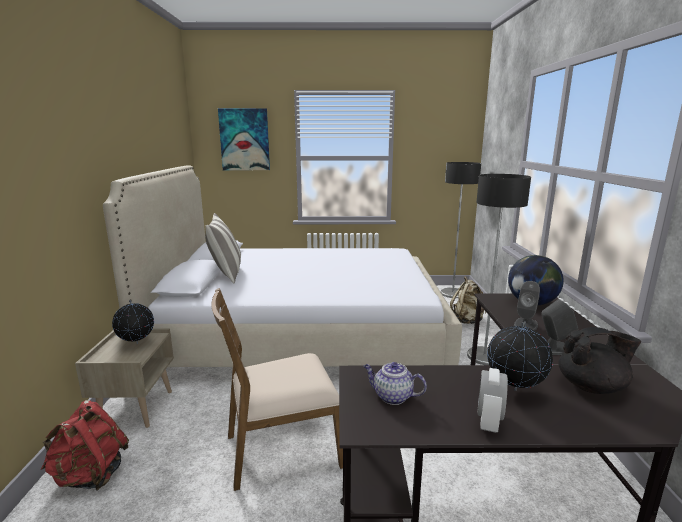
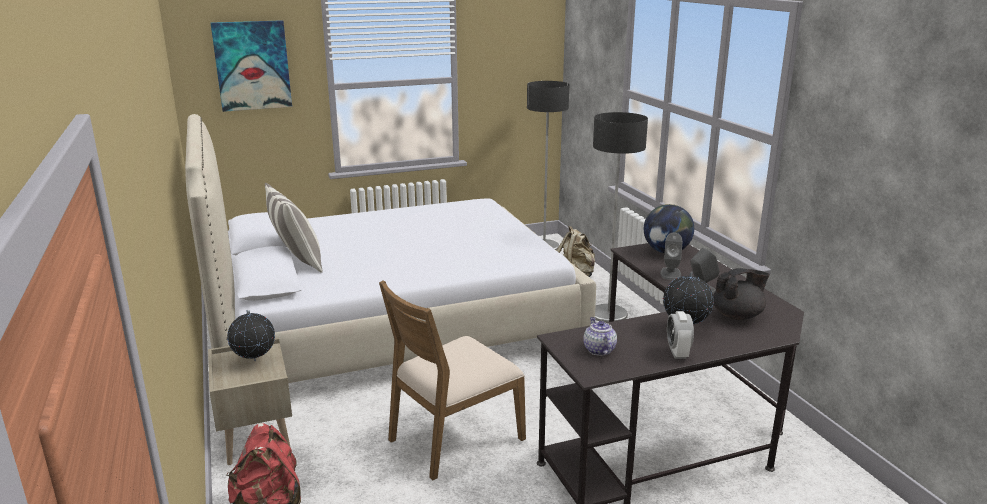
camera: 20 degrees left, 5 degrees up
(392, 396) = (598, 350): teapot -> teapot turned 75 degrees clockwise

